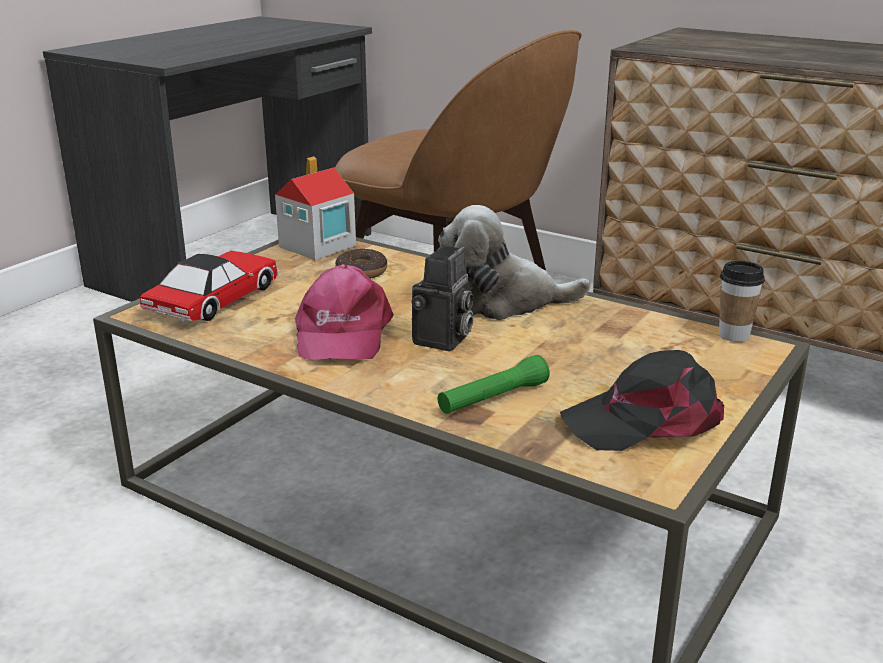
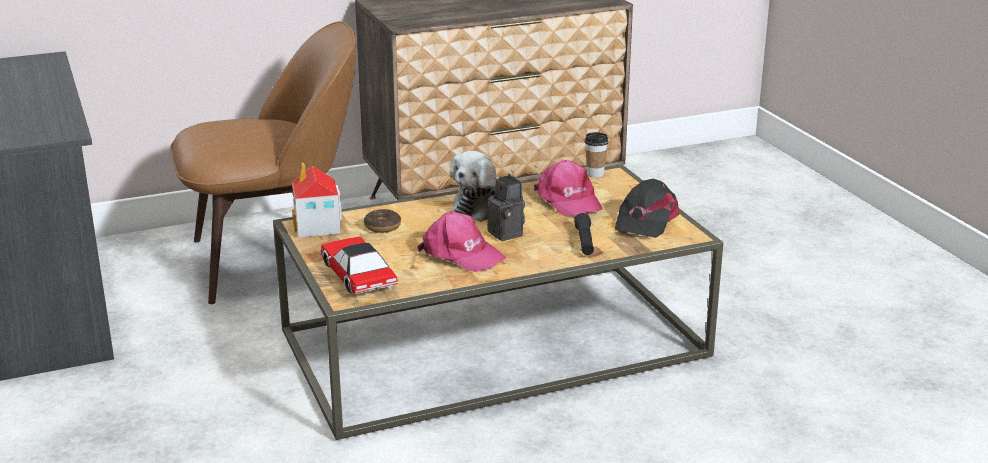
camera: 55 degrees left, 0 degrees up
(493, 398) = (584, 242): green flashlight -> black flashlight
(613, 345) = (568, 200): none -> pink cap

